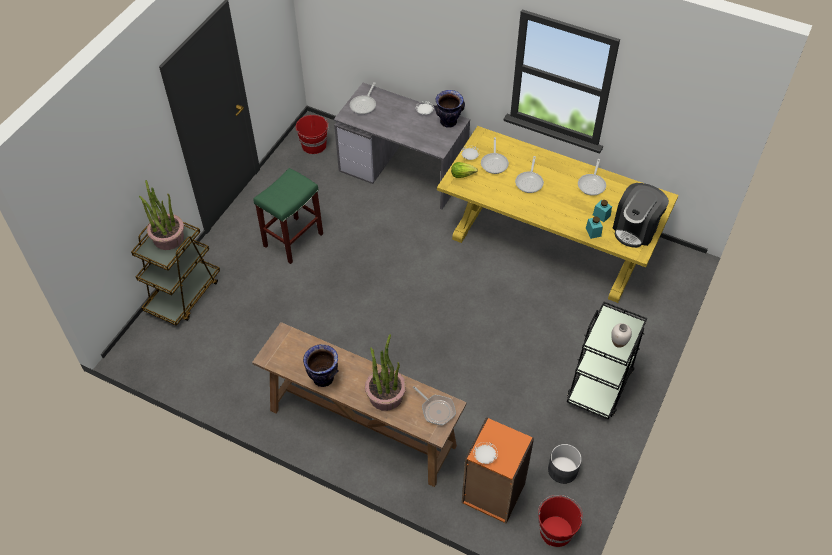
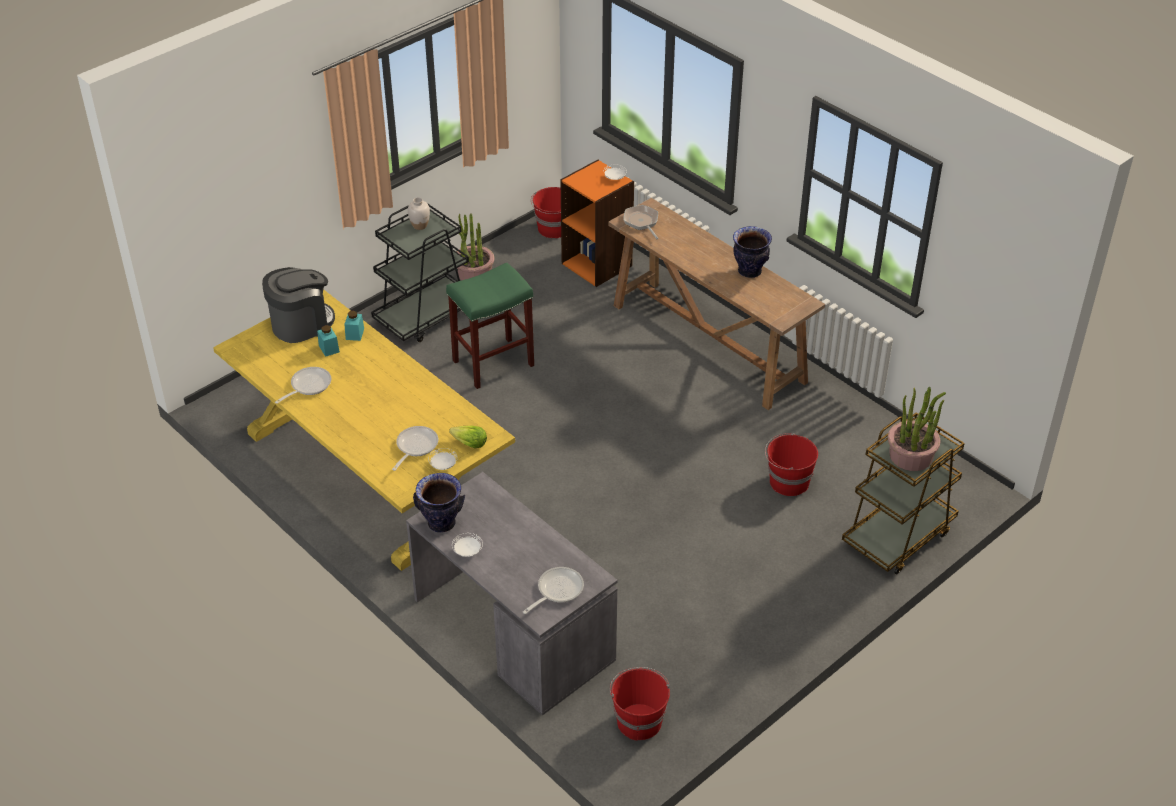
camera: 160 degrees left, 10 degrees down
(266, 314) = (788, 482): none -> red bucket
(293, 239) = (723, 570): green stool -> green stool (492, 364)
(385, 395) = (688, 244): potted plant -> potted plant (474, 273)
(529, 182) = (386, 410): frying pan -> none
(563, 469) = (517, 264): grey planter -> none

